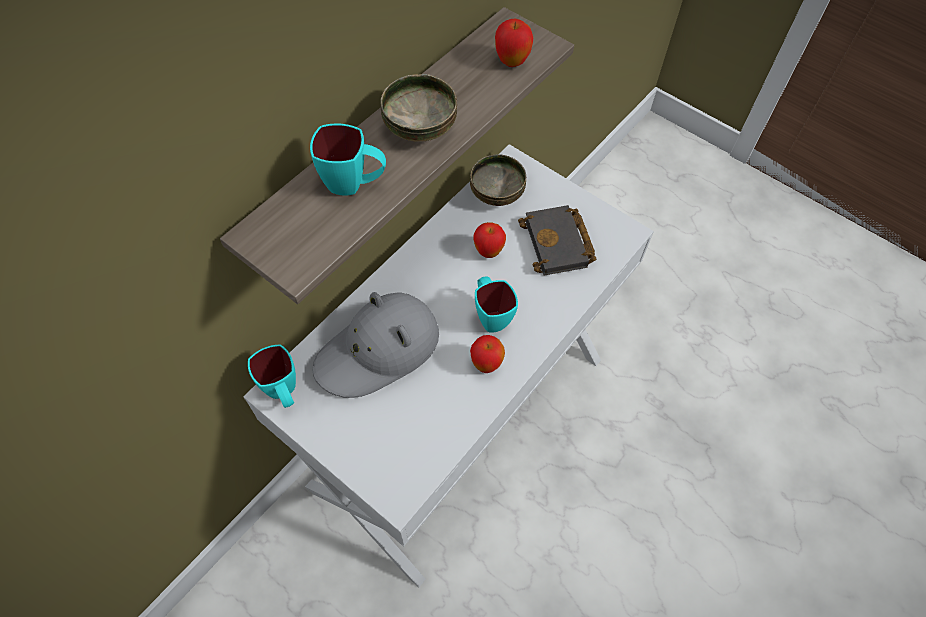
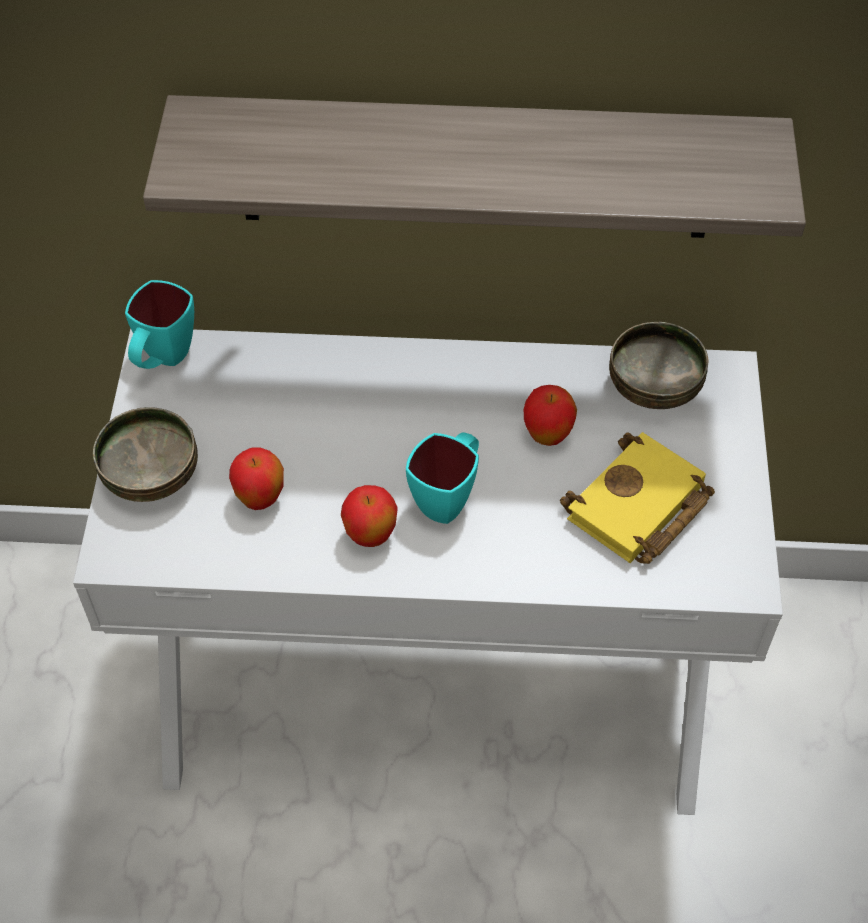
camera: 55 degrees right, 5 degrees down
(354, 185) = (340, 152): turquoise mug -> none
(378, 350) = (295, 412): grey hat -> none
(420, 127) = (487, 157): bowl -> bowl (153, 475)
(512, 62) = (695, 179): apple -> apple (260, 499)
(559, 245) = (638, 509): black book -> yellow book

